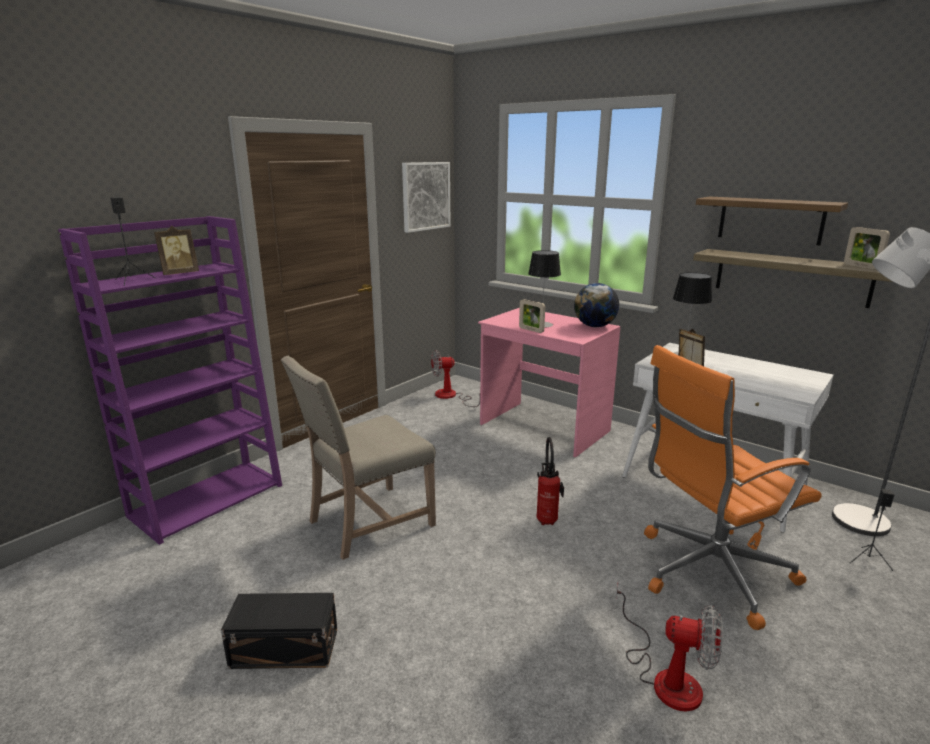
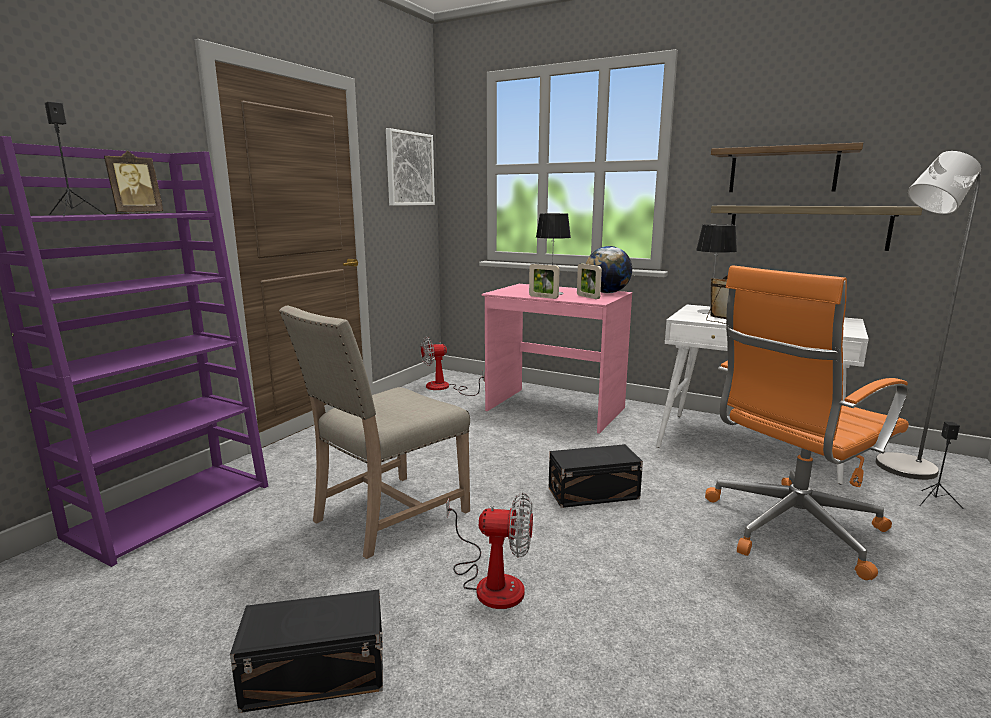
camera: 10 degrees left, 5 degrees down
(547, 519) = (595, 493): fire extinguisher -> black storage box
(666, 676) = (801, 643): fan -> fan (491, 582)
(861, 266) = (883, 206): picture frame -> picture frame (588, 297)

